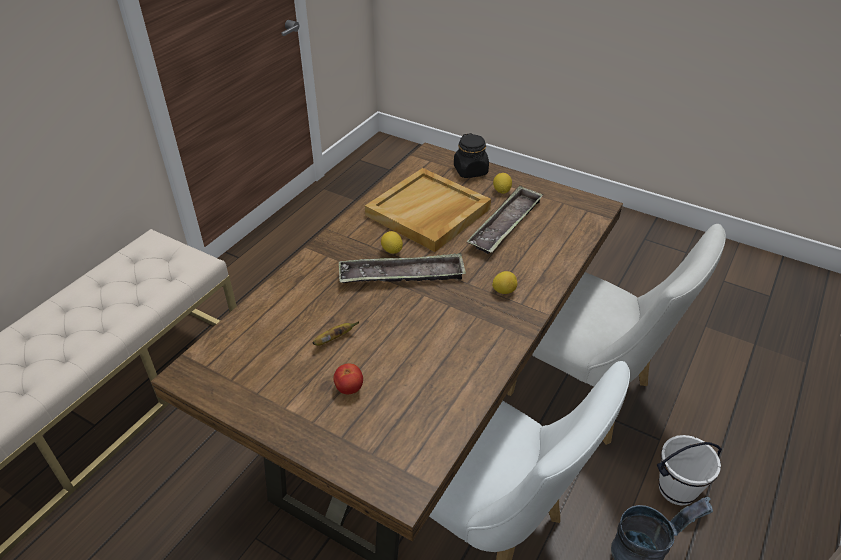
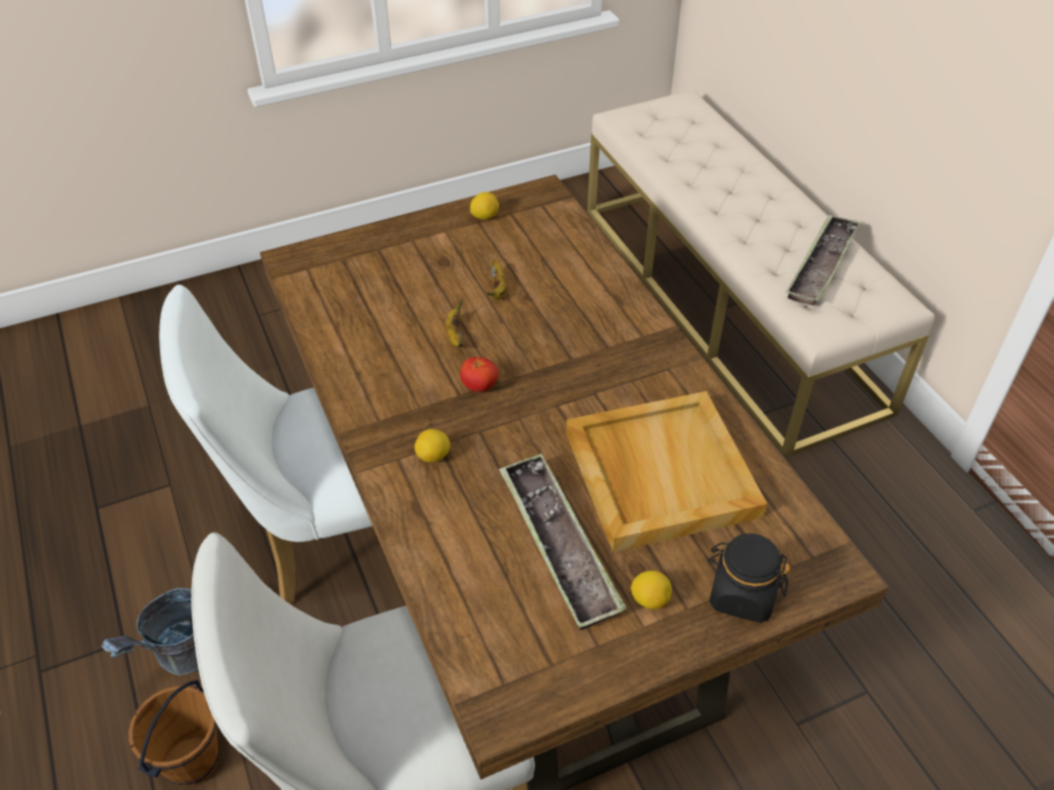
camera: 125 degrees right, 5 degrees up
(349, 388) = (425, 273): tomato -> tomato (479, 386)
(392, 250) = (603, 395): lemon -> lemon (484, 216)
(400, 335) = (455, 335): none -> banana
(402, 275) = (547, 381): tray -> tray (821, 265)
(676, 489) = (192, 761): white bucket -> brown bucket

